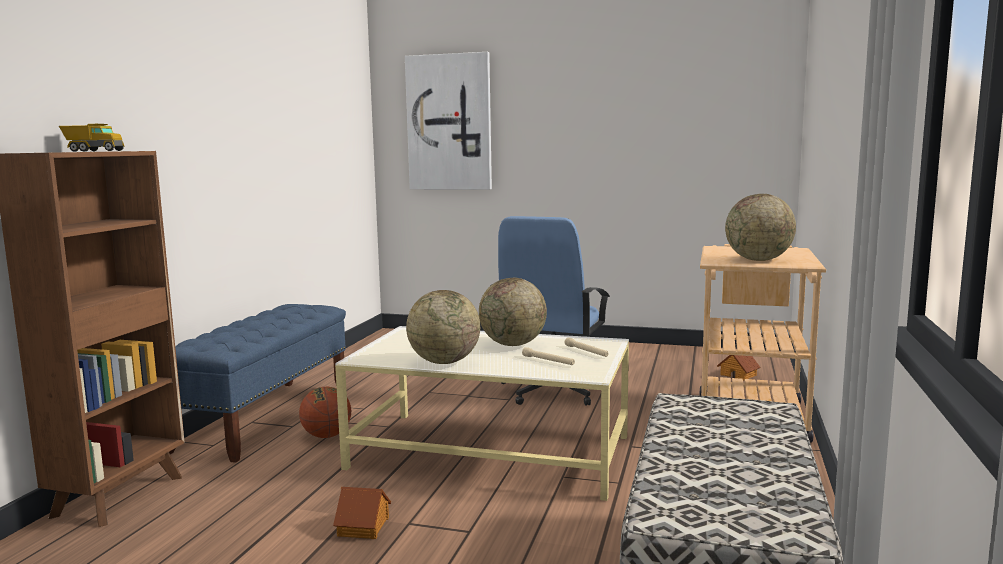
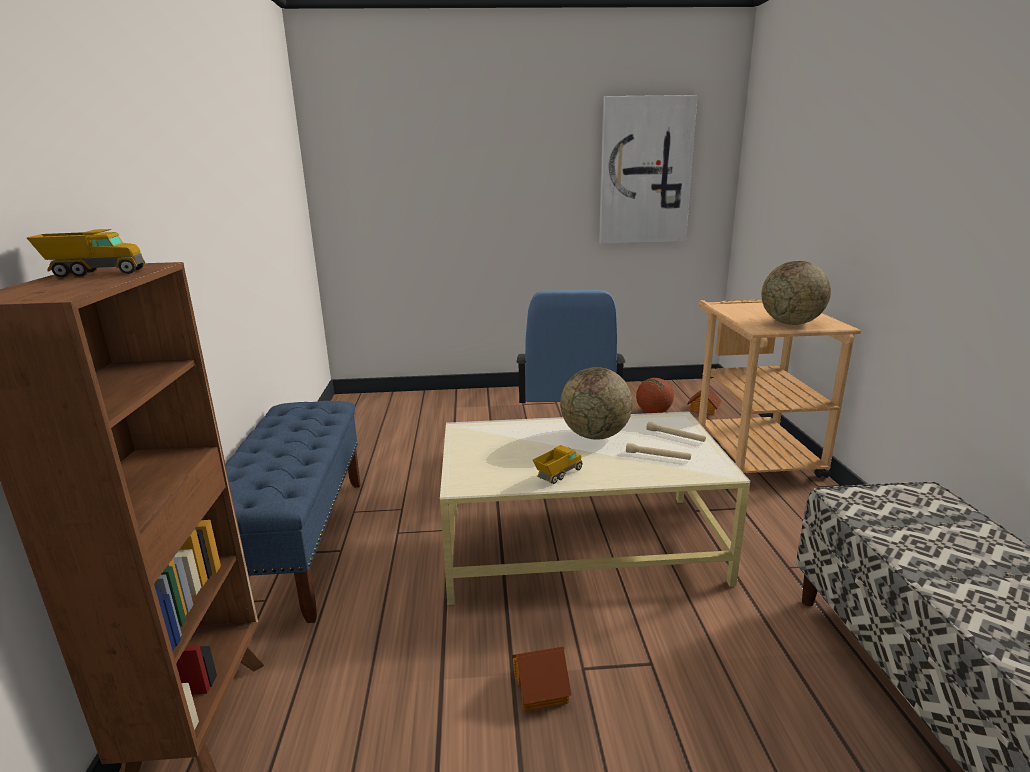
camera: 20 degrees left, 10 degrees up
(326, 436) = (392, 557): basketball -> basketball (653, 412)
(444, 362) = (558, 475): globe -> toy truck
(449, 122) = (396, 175): picture -> picture (645, 171)

